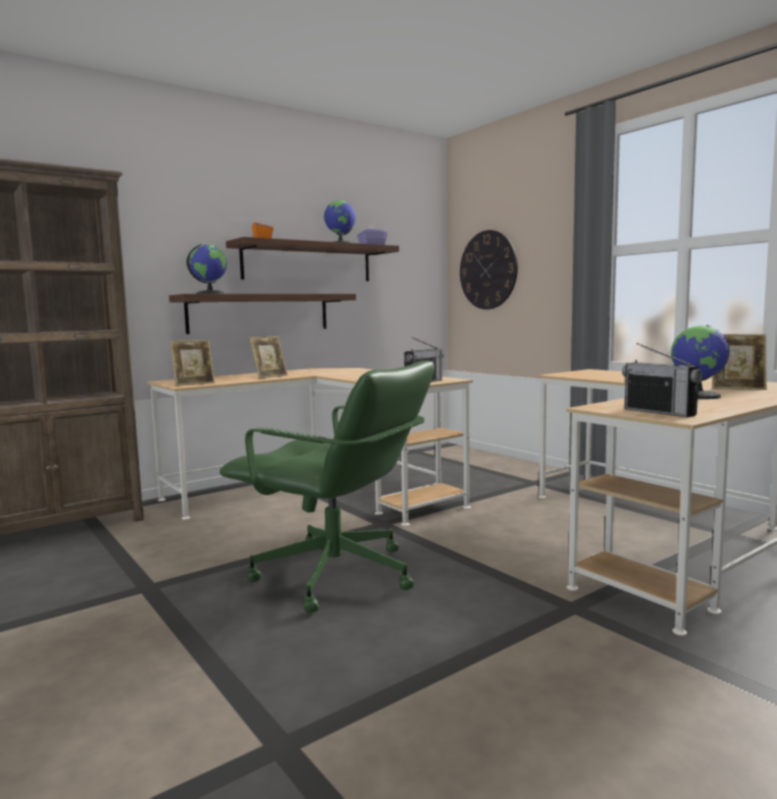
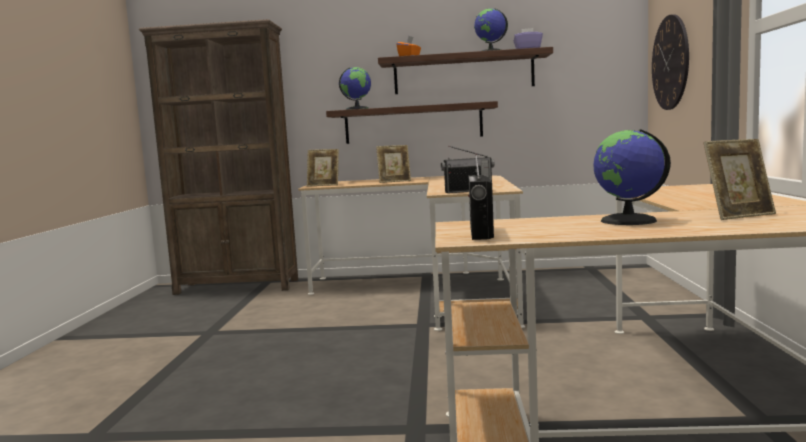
camera: 40 degrees right, 0 degrees up
(336, 576) = (311, 354): green office chair -> none
(737, 388) = (739, 216): picture frame -> picture frame turned 75 degrees counterclockwise

